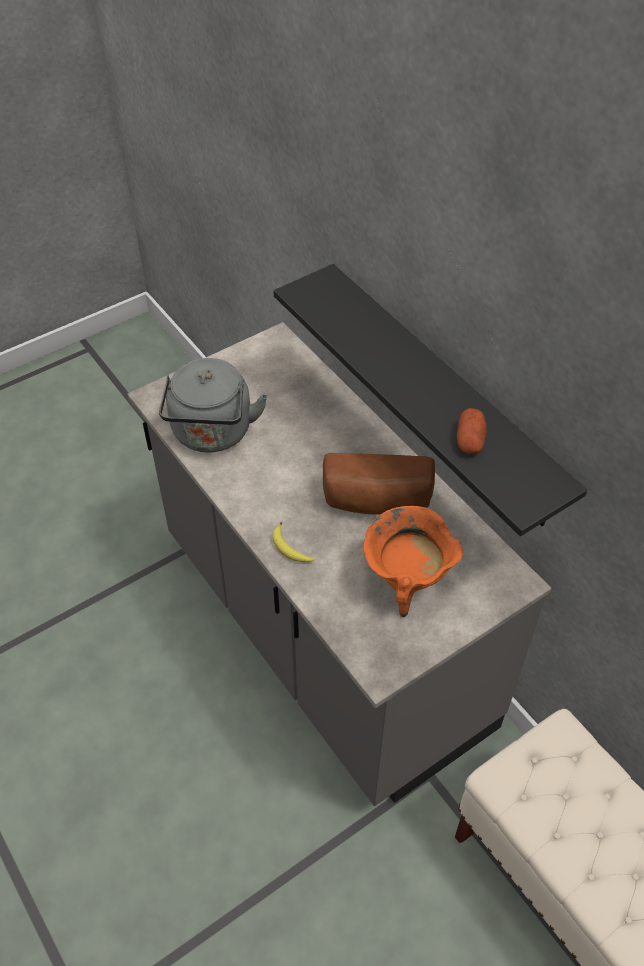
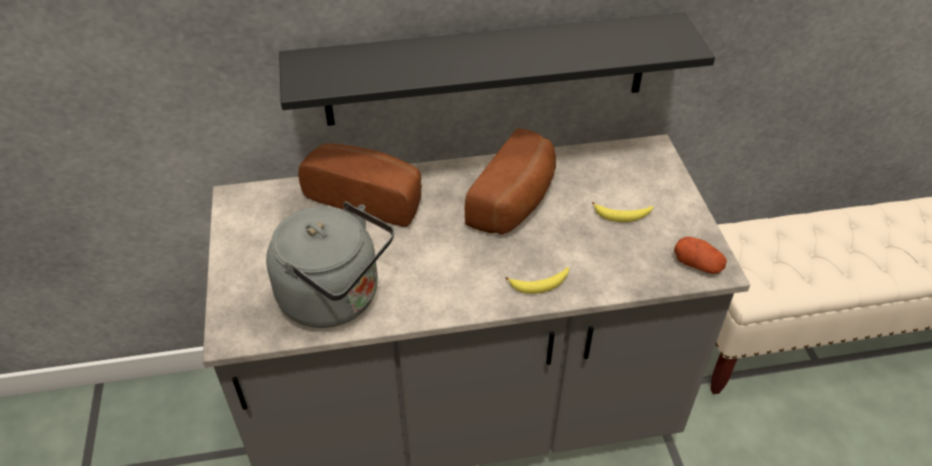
camera: 65 degrees left, 5 degrees down
(324, 409) = (368, 197): none -> bread
(406, 582) = (622, 215): orange cooking pot -> banana
(470, 440) = (595, 48): potato -> potato (697, 264)

